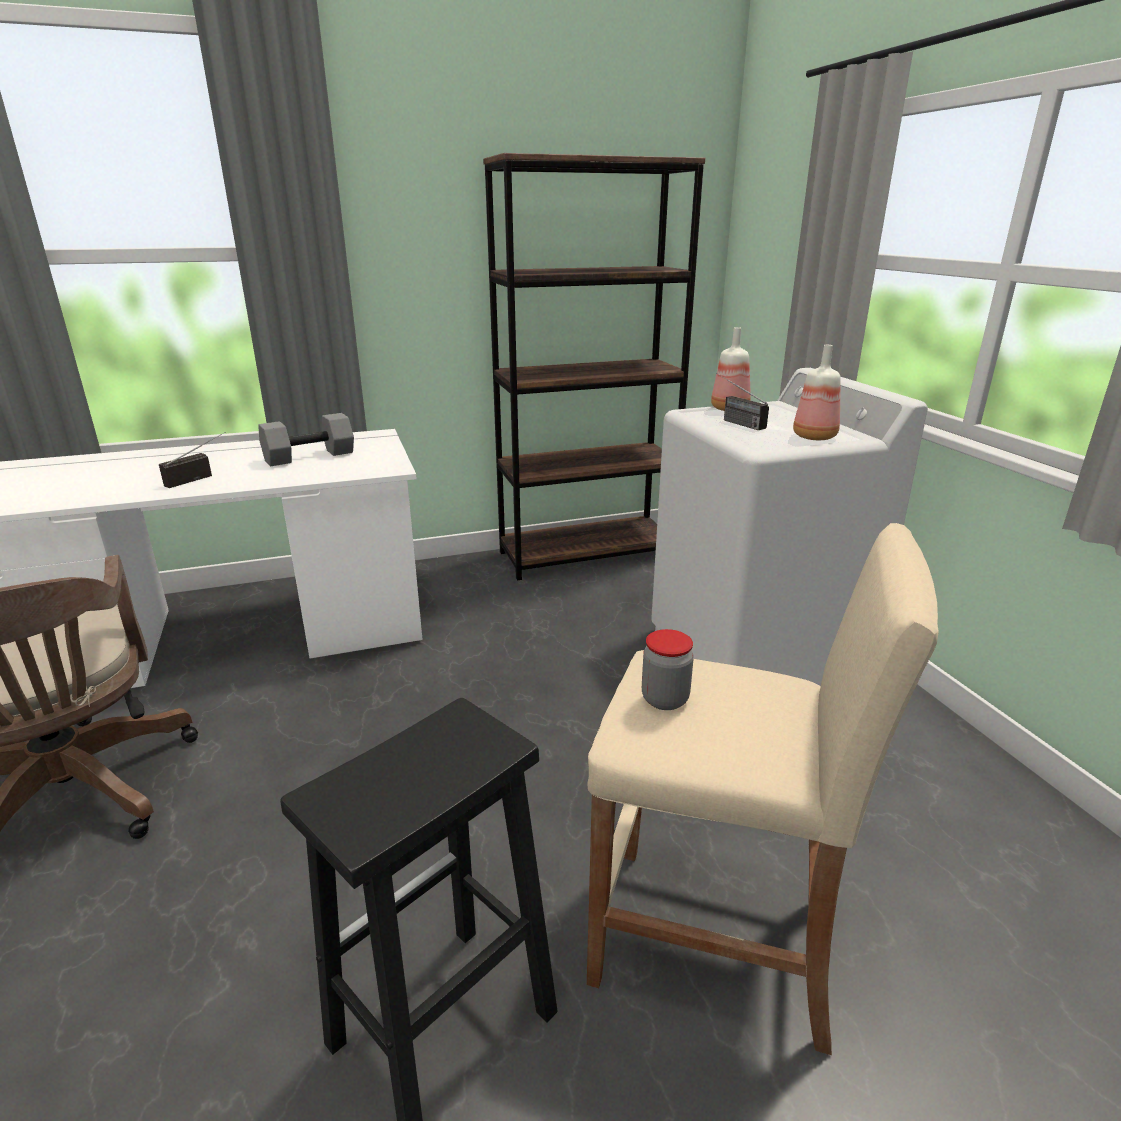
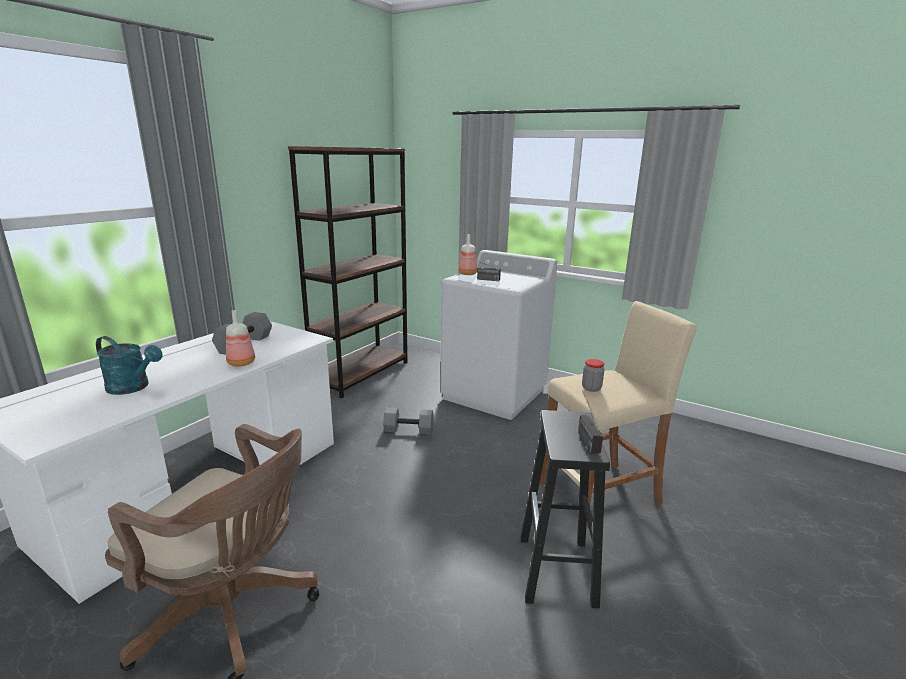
camera: 40 degrees left, 5 degrees down
(122, 478) = (133, 388): none -> turquoise watering can
(199, 477) = (196, 373): radio -> radio (584, 437)
(543, 661) = (409, 429): none -> grey dumbbell
(813, 436) = (522, 280): bottle -> bottle (241, 363)

